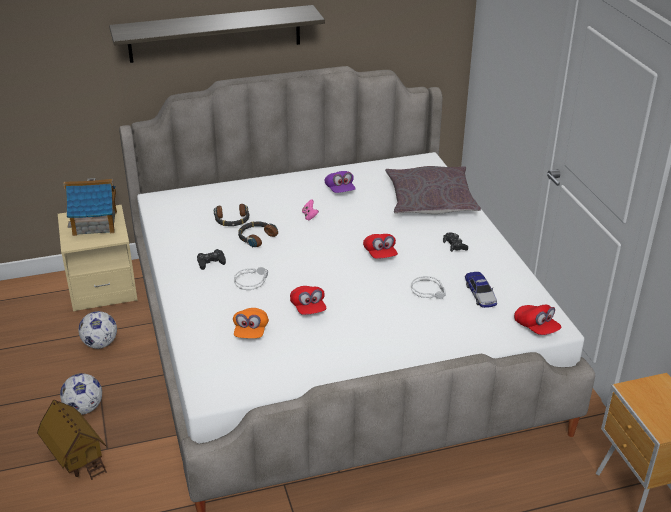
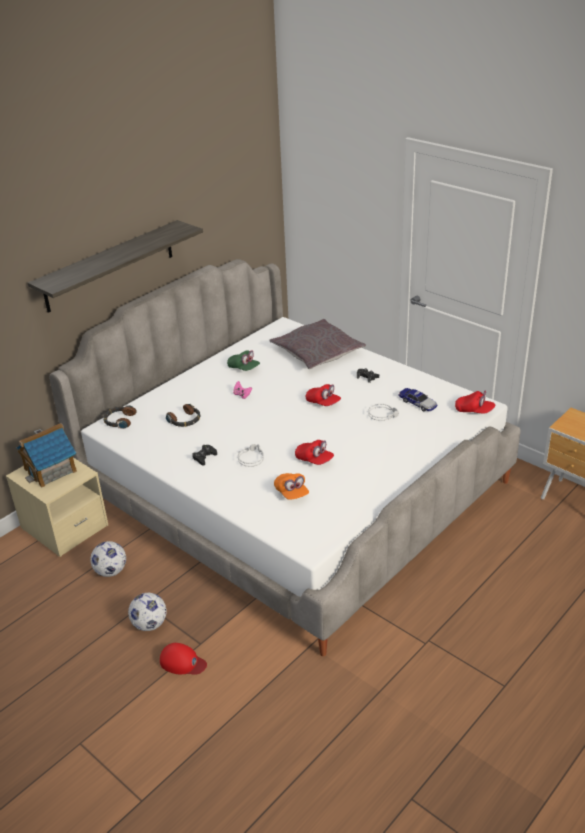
camera: 30 degrees left, 0 degrees up
(76, 458) = (182, 662): toy house -> red cap
(256, 237) = (219, 425): headphones -> headphones (119, 420)
(340, 190) = (244, 368): purple cap -> green cap

